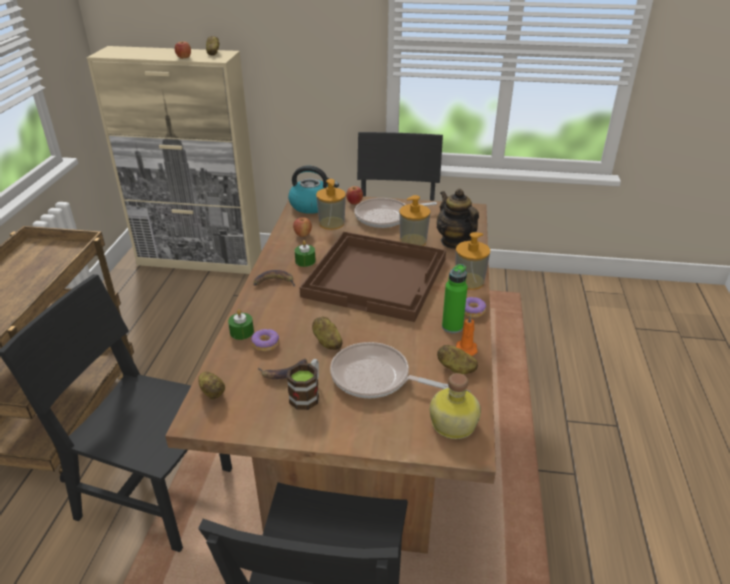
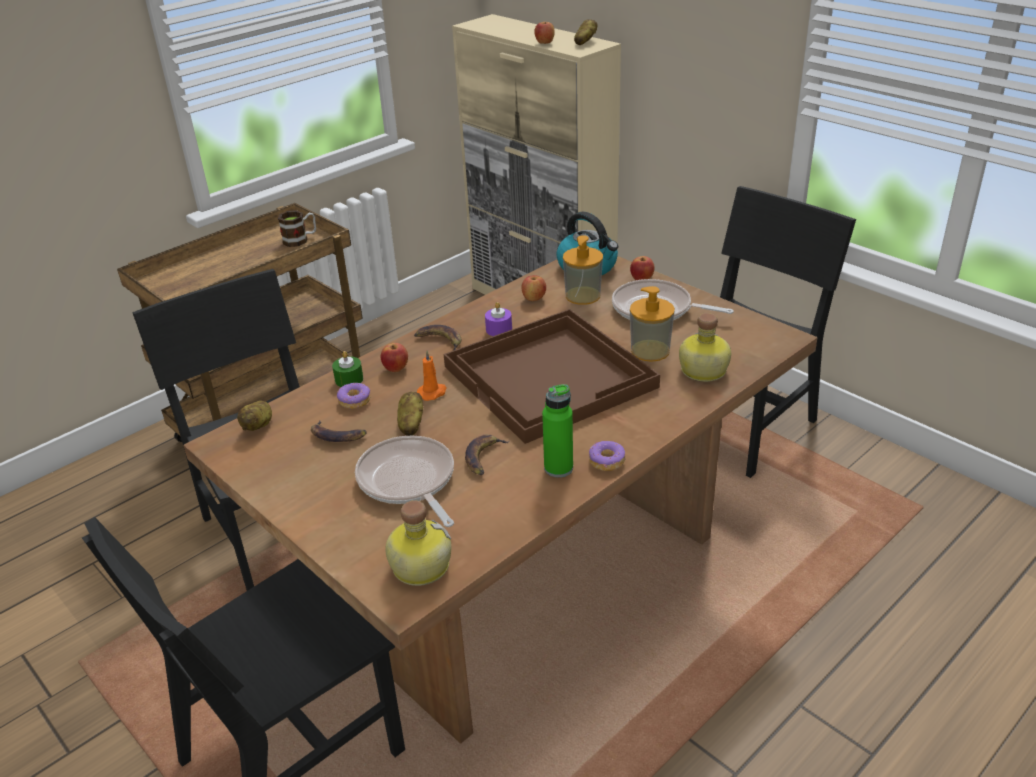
camera: 40 degrees right, 0 degrees up
(267, 311) = (396, 368): none -> apple
(305, 261) = (499, 329): green candle -> purple candle
(307, 394) = (329, 466): mug -> mug (300, 240)
(401, 341) = (484, 457): none -> banana
(455, 242) = (702, 371): teapot -> bottle
(456, 368) = (500, 514): potato -> none
(466, 348) = (541, 498): orange candle -> orange candle (432, 393)
(469, 281) = (652, 425): soap dispenser -> none

